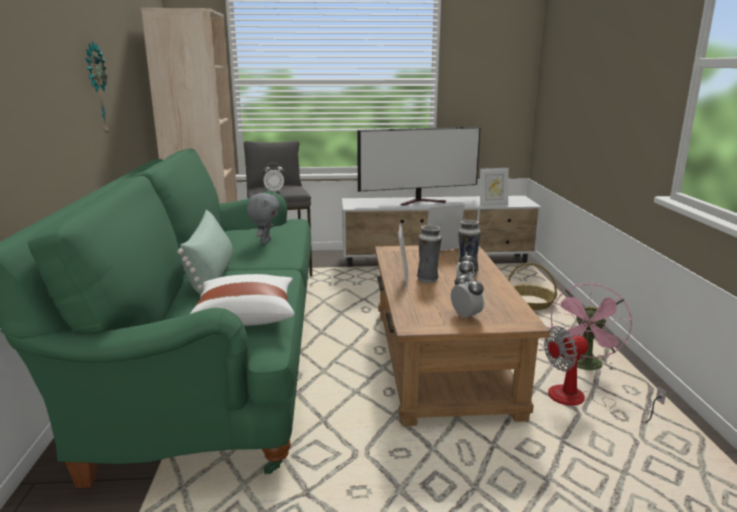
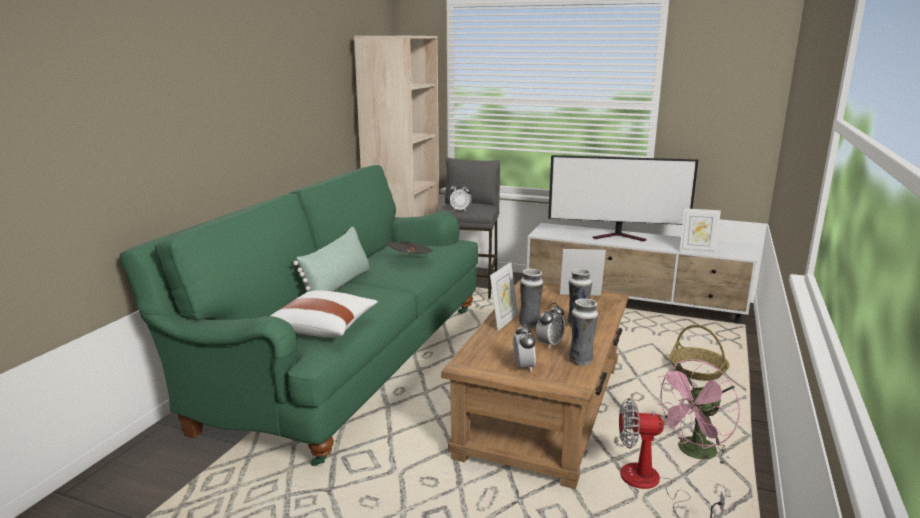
camera: 25 degrees right, 0 degrees up
(96, 89) = (286, 114): wall clock -> none
(265, 241) = (411, 261): grey plush toy -> newspaper
(505, 301) = (581, 360): none -> vase

